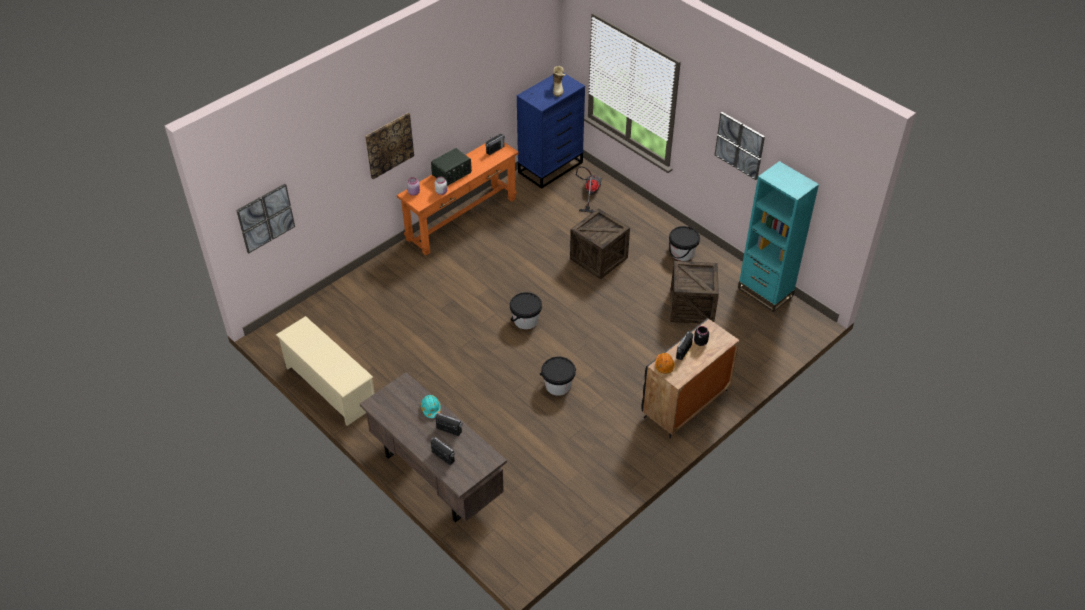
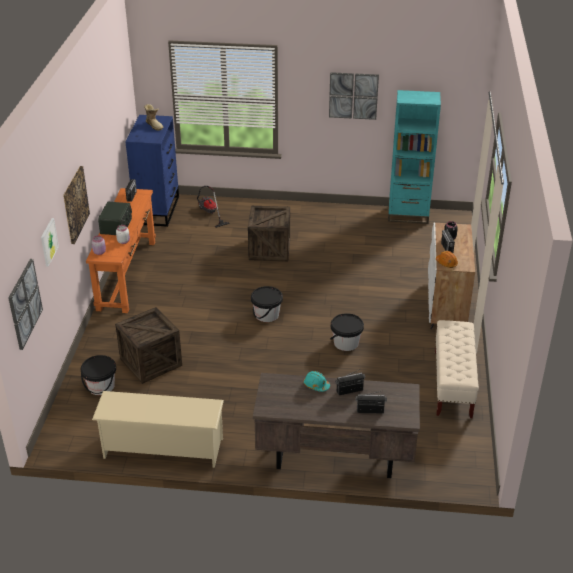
camera: 40 degrees left, 10 degrees down
(325, 173) = (49, 242): none -> picture
(599, 479) = (452, 384): none -> beige bench
(682, 253) = (324, 218): black bucket -> black bucket (101, 386)
(685, 404) = (446, 305): black cabinet -> white cabinet
(691, 307) = (373, 247): crate -> crate (151, 362)

